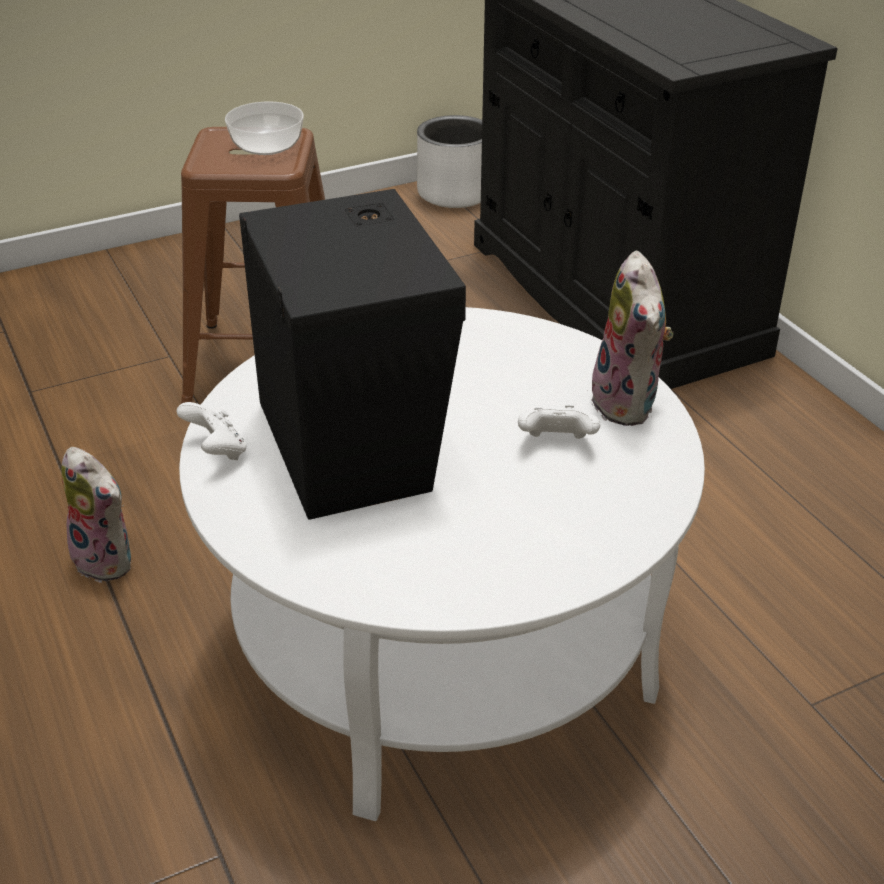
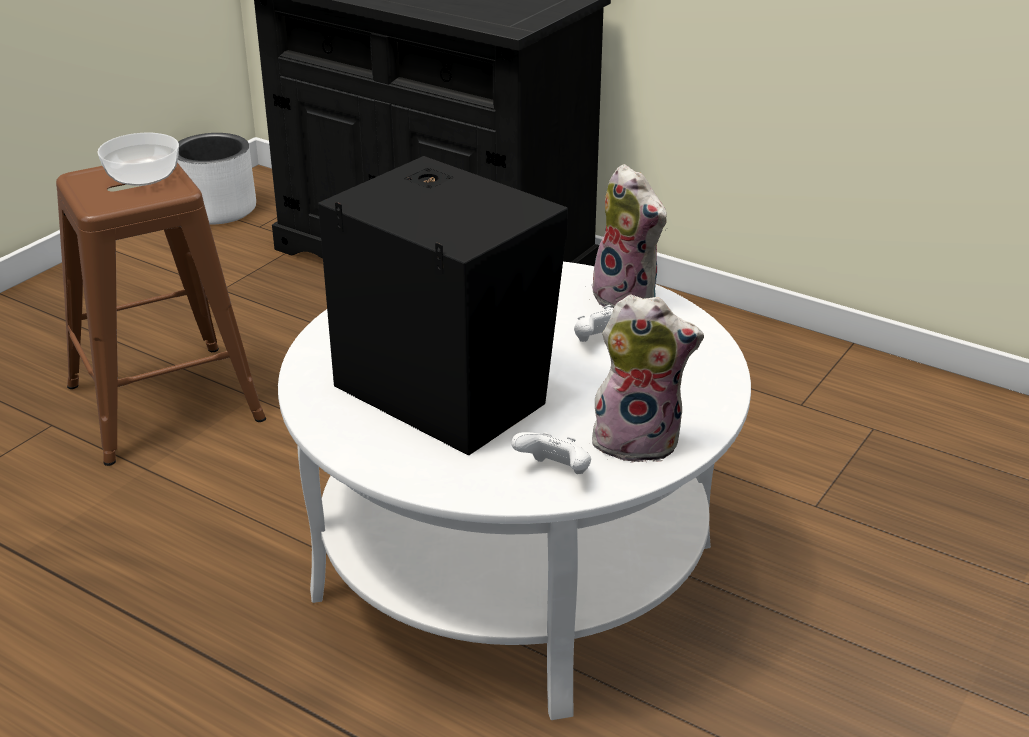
camera: 30 degrees left, 5 degrees down
(108, 560) = (151, 616): plush toy -> plush toy (638, 440)
(217, 451) = (336, 433): white game controller -> white game controller (555, 473)

